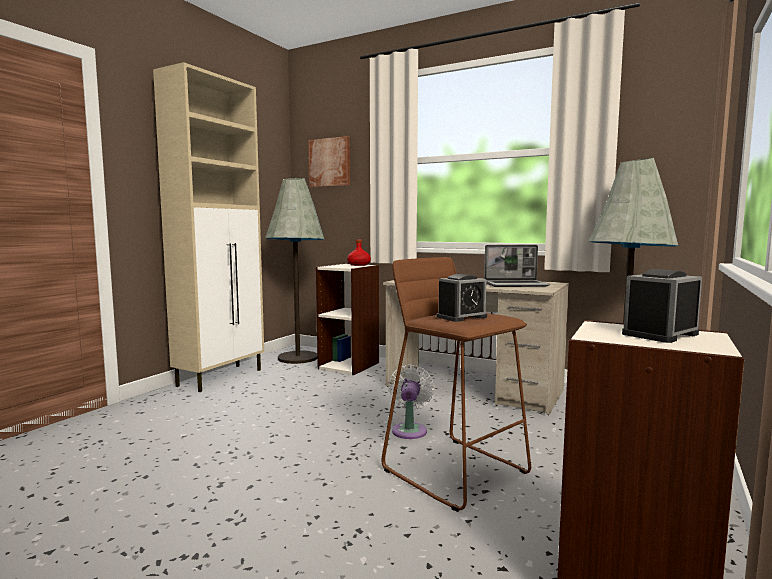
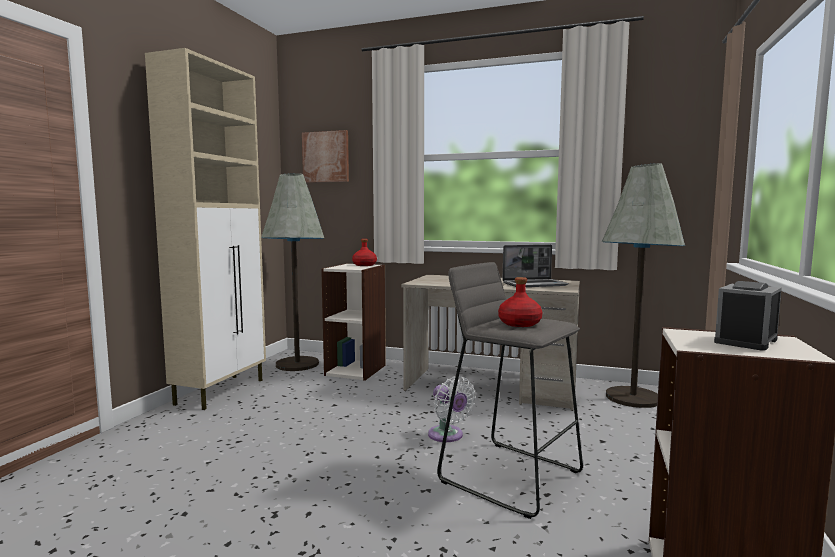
camera: 10 degrees left, 0 degrees up
(410, 429) = (447, 436): white fan -> white fan turned 150 degrees clockwise
(456, 471) = (511, 476): brown stool -> grey stool
(461, 317) = (519, 323): alarm clock -> red bottle

